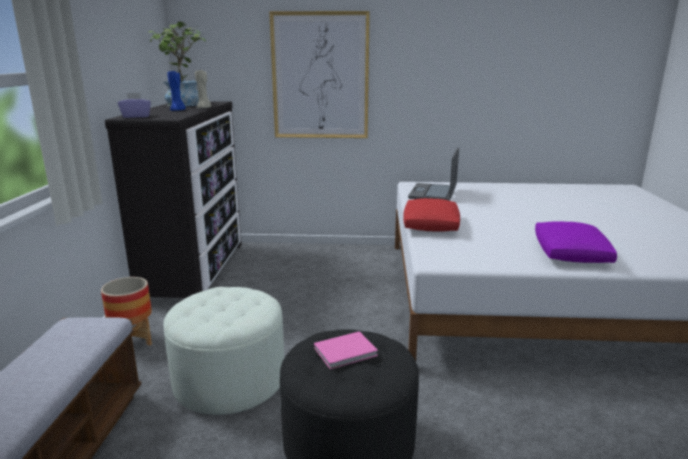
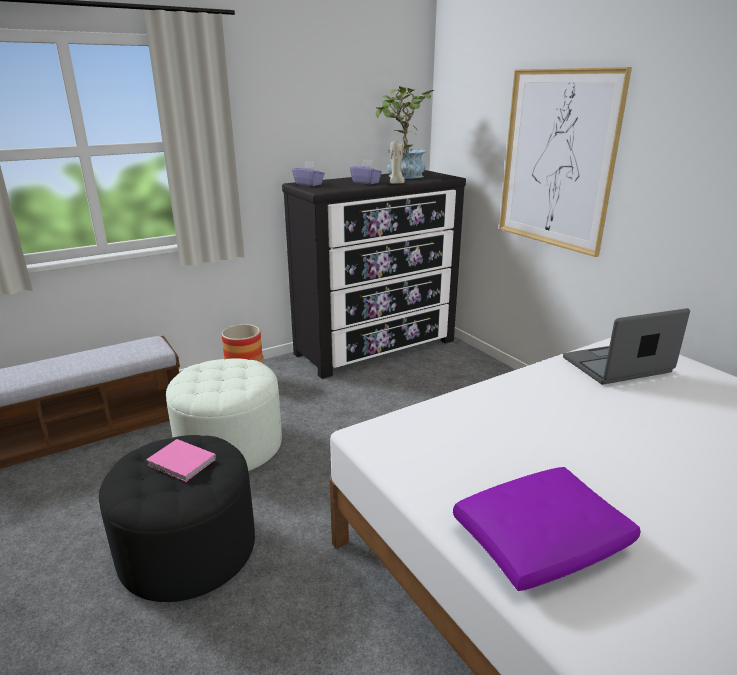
camera: 55 degrees right, 5 degrees up
(178, 110) = (366, 182): blue candle -> purple tissue box
(430, 225) = (487, 399): red pillow -> none

